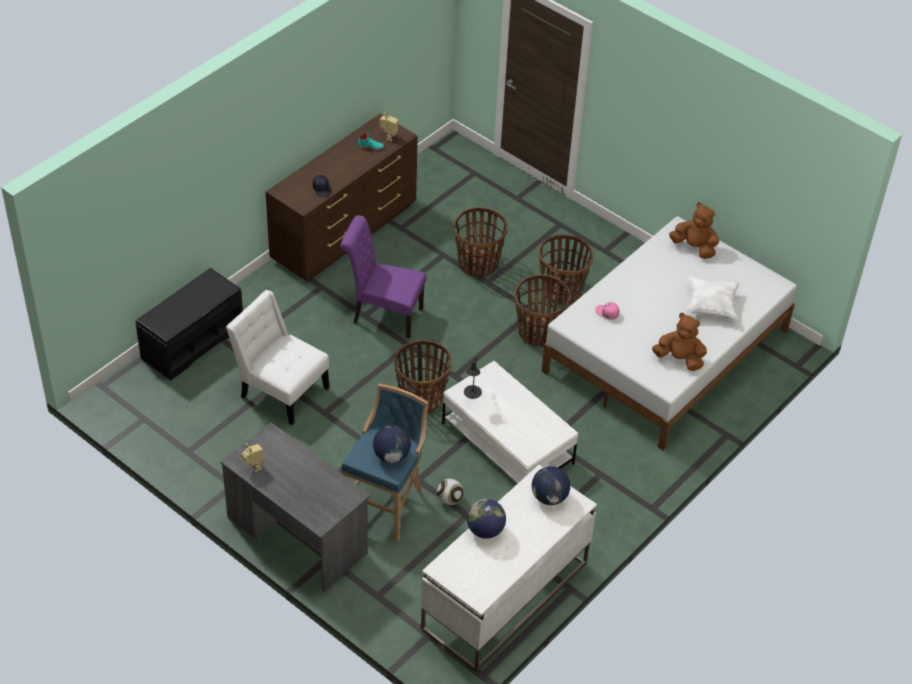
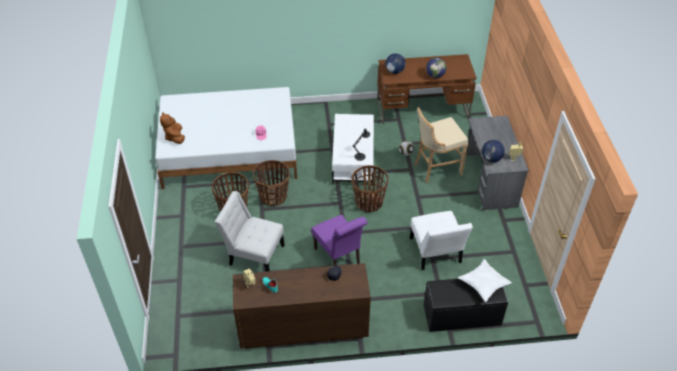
camera: 135 degrees left, 0 degrees up
(386, 503) = (436, 168): blue stool -> beige stool
(391, 456) = (442, 128): globe -> globe (491, 159)
(478, 264) = (254, 254): basket -> white chair
(504, 597) = (423, 109): white desk -> brown desk
(679, 359) = (260, 98): brown plush toy -> none
(711, 306) = (211, 109): white pillow -> white pillow (483, 285)

